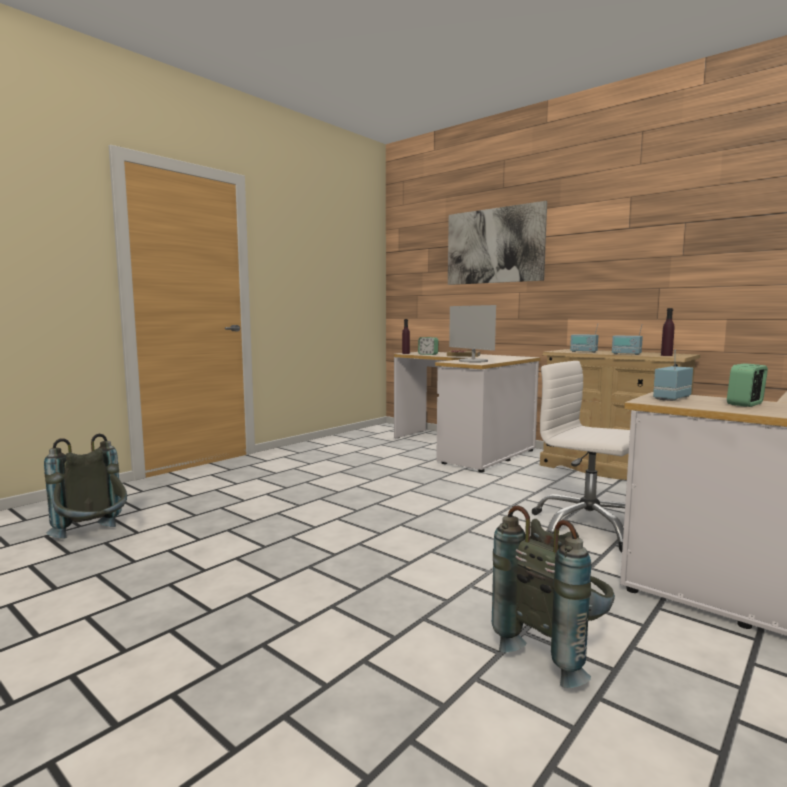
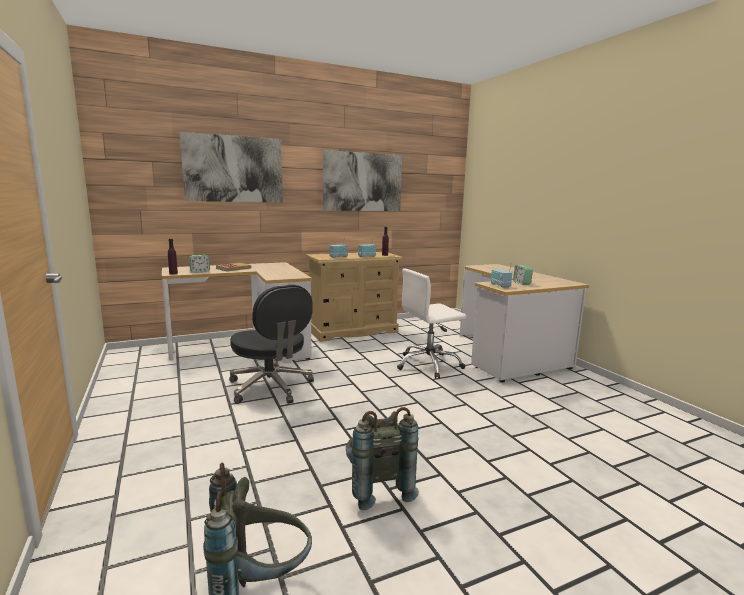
camera: 65 degrees left, 5 degrees up
(389, 475) = (271, 387): none -> black office chair
(473, 361) = (282, 274): monitor -> none
(555, 650) = (548, 414): grey backpack -> grey backpack (376, 487)
(668, 241) = (363, 182): none -> picture

